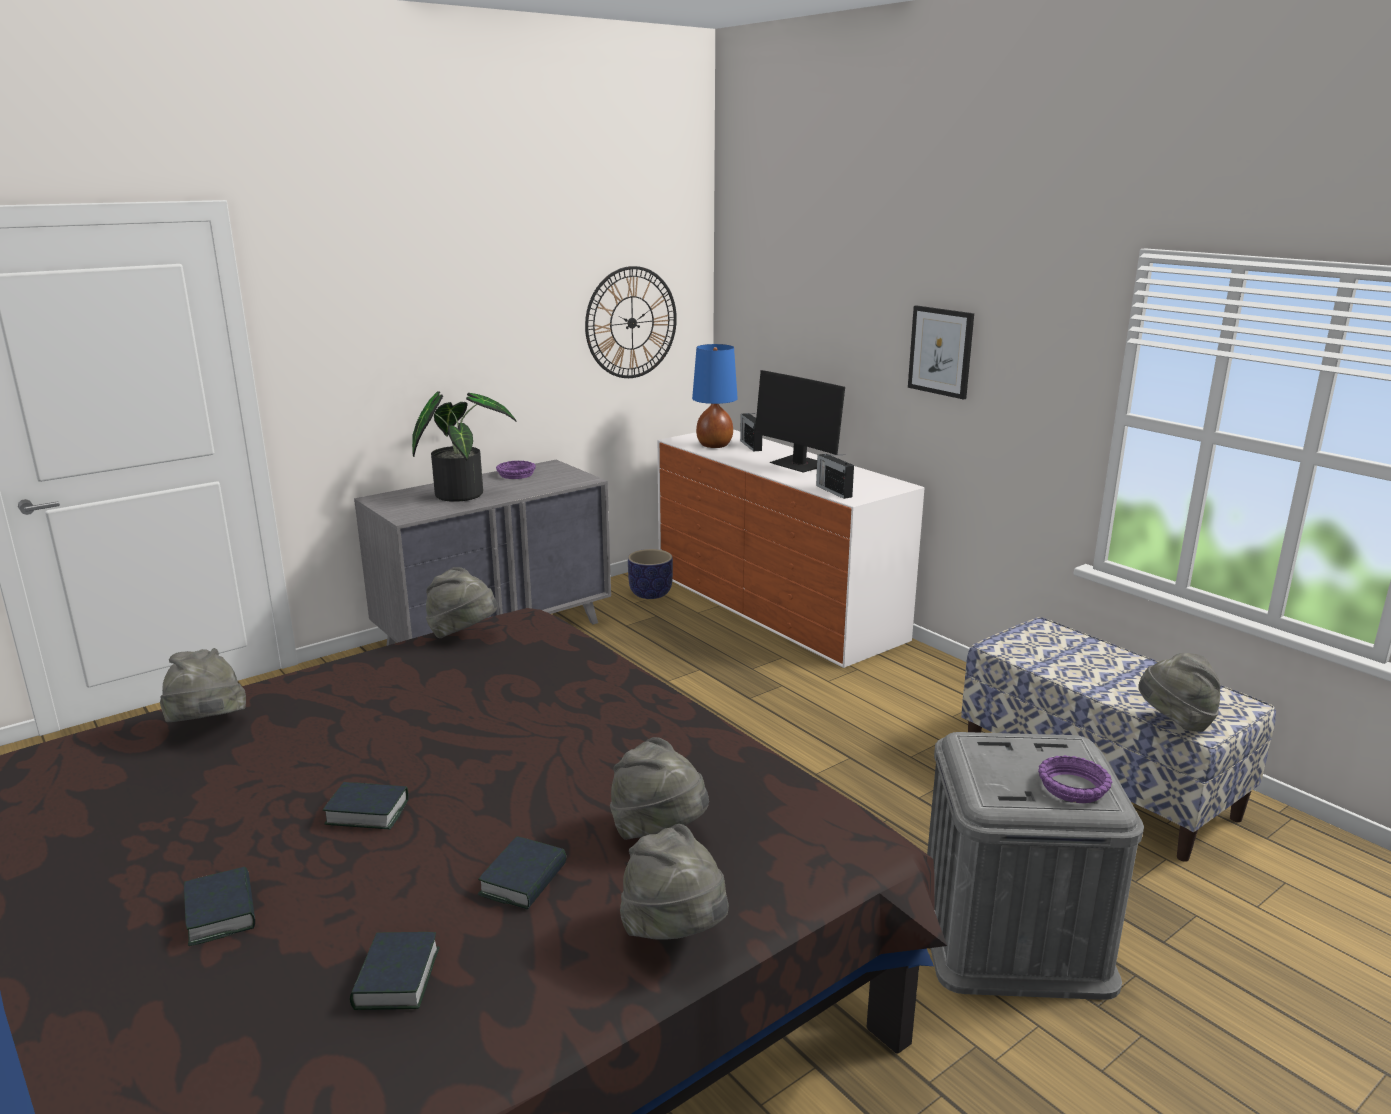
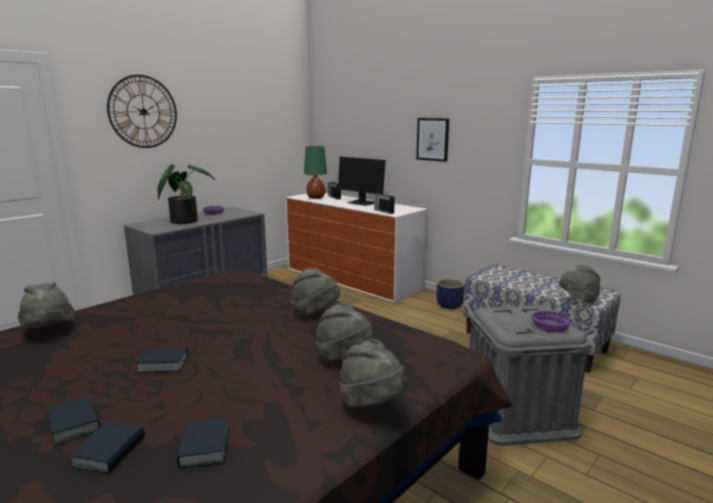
camera: 10 degrees left, 5 degrees down
(463, 635) = (200, 280): grey hat -> grey hat (315, 313)
(523, 880) = (271, 389): book -> book (109, 452)
(631, 323) = (270, 136): wall clock -> wall clock (143, 112)
(651, 593) = (286, 277): planter -> planter (449, 306)
(714, 445) = (316, 198): blue table lamp -> green table lamp

